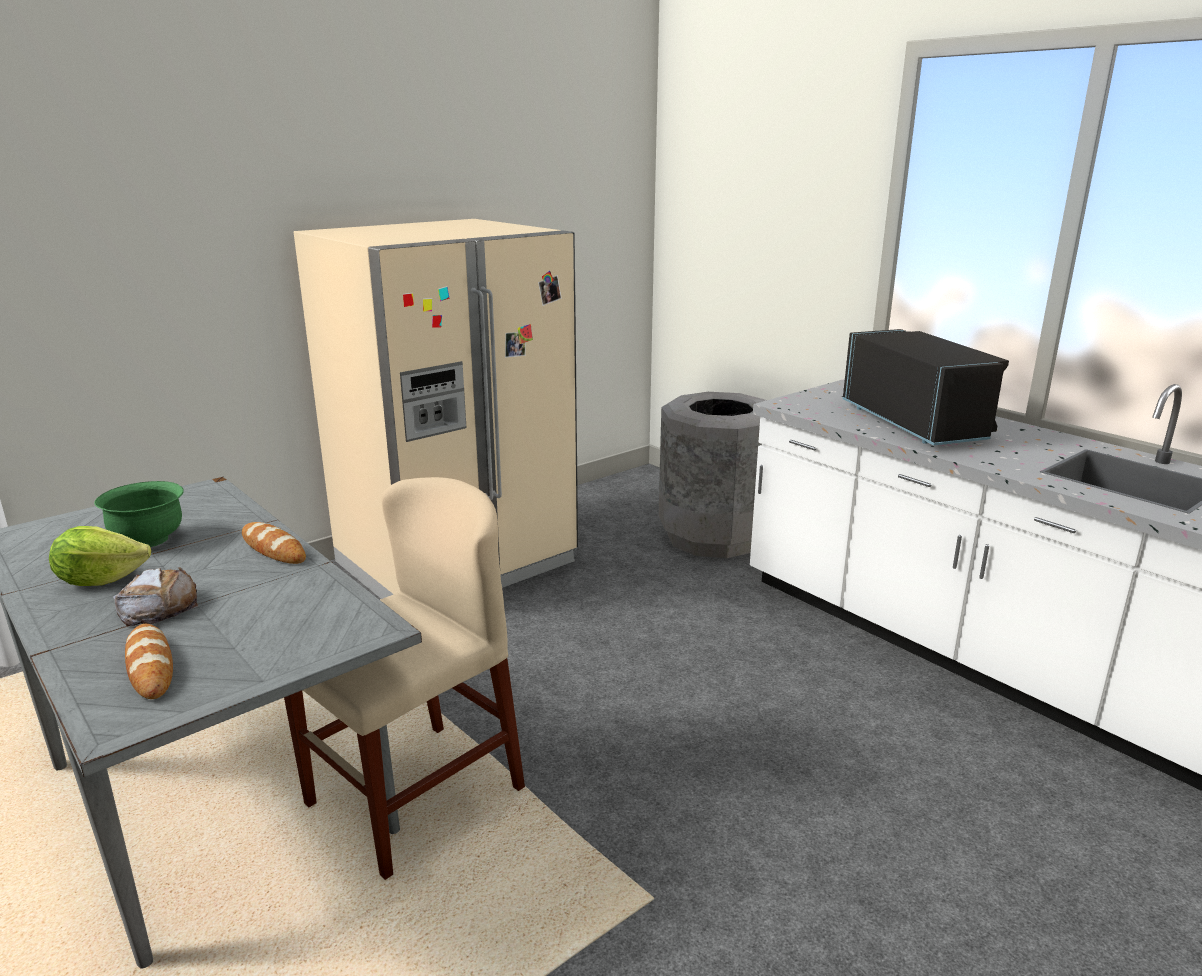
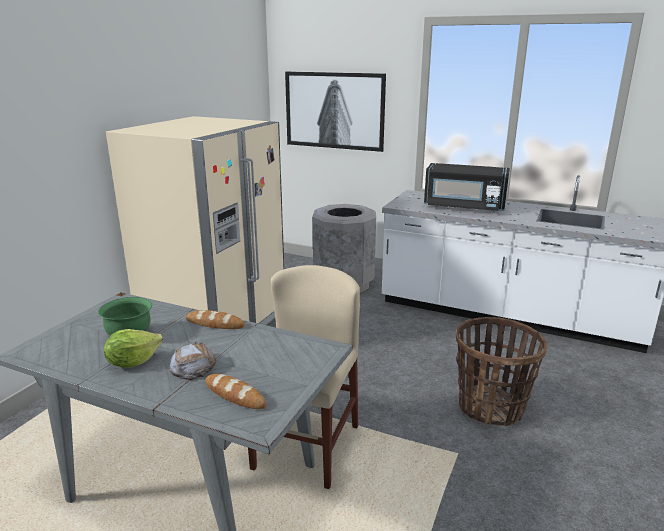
camera: 25 degrees left, 0 degrees up
(747, 223) = (334, 110): none -> picture
(795, 832) = (491, 408): none -> basket
(915, 423) = (464, 207): black microwave -> black microwave turned 150 degrees clockwise

